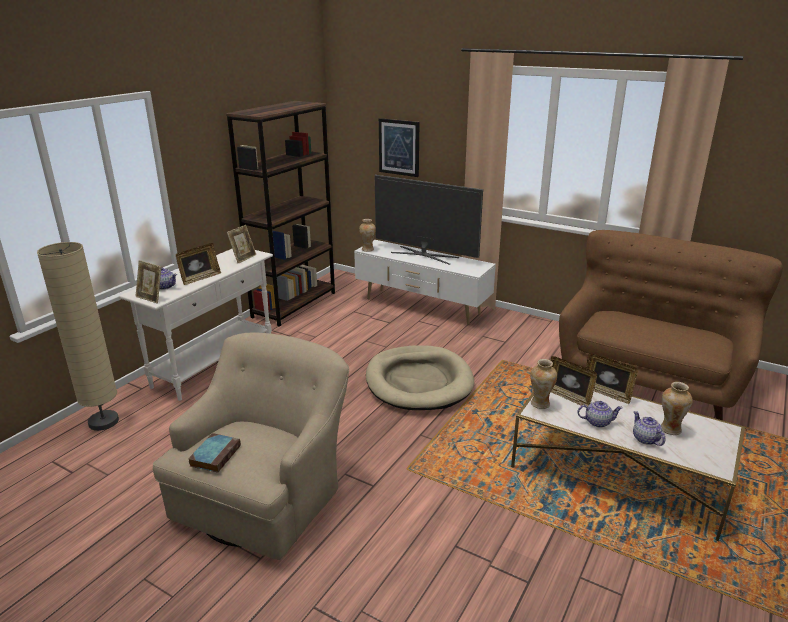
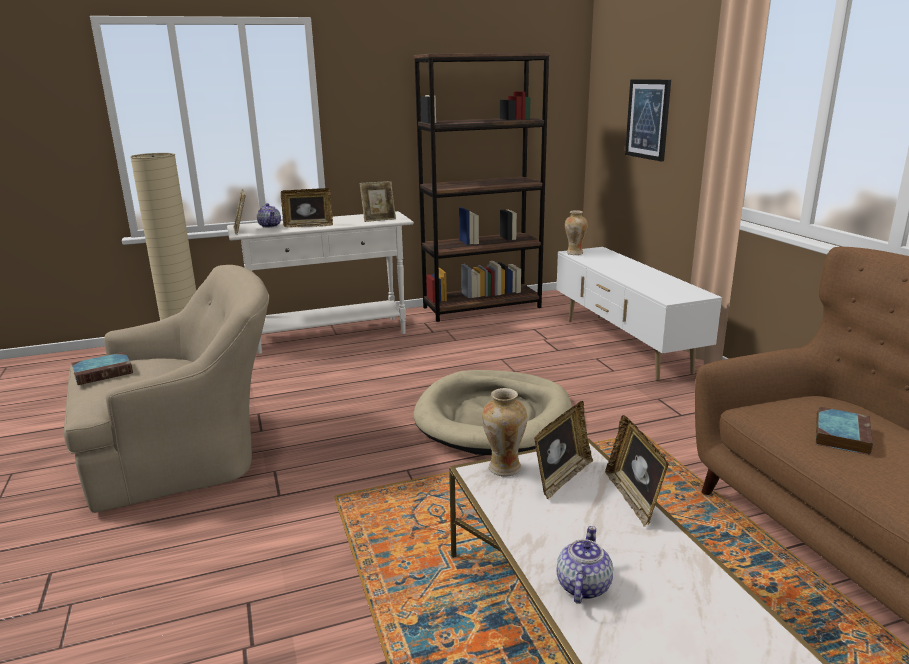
camera: 40 degrees right, 5 degrees down
(424, 255) = (636, 270): television -> none
(568, 397) = (561, 477): picture frame -> picture frame turned 135 degrees counterclockwise
(597, 422) = (546, 526): teapot -> none
(635, 329) = (841, 434): none -> book
(670, 429) = (656, 596): vase -> none

